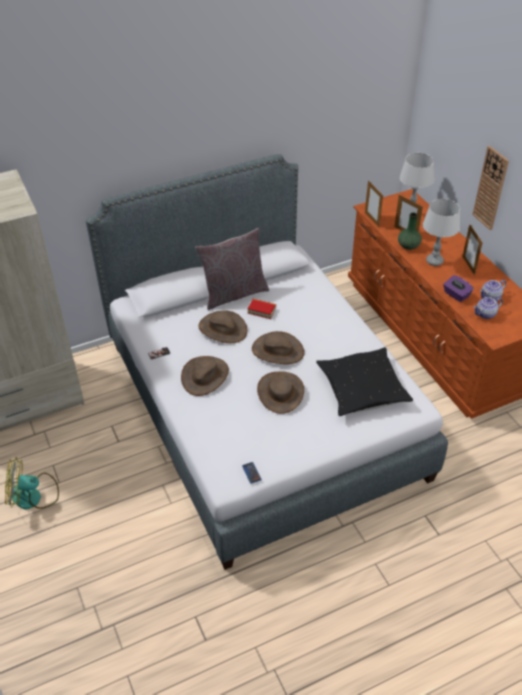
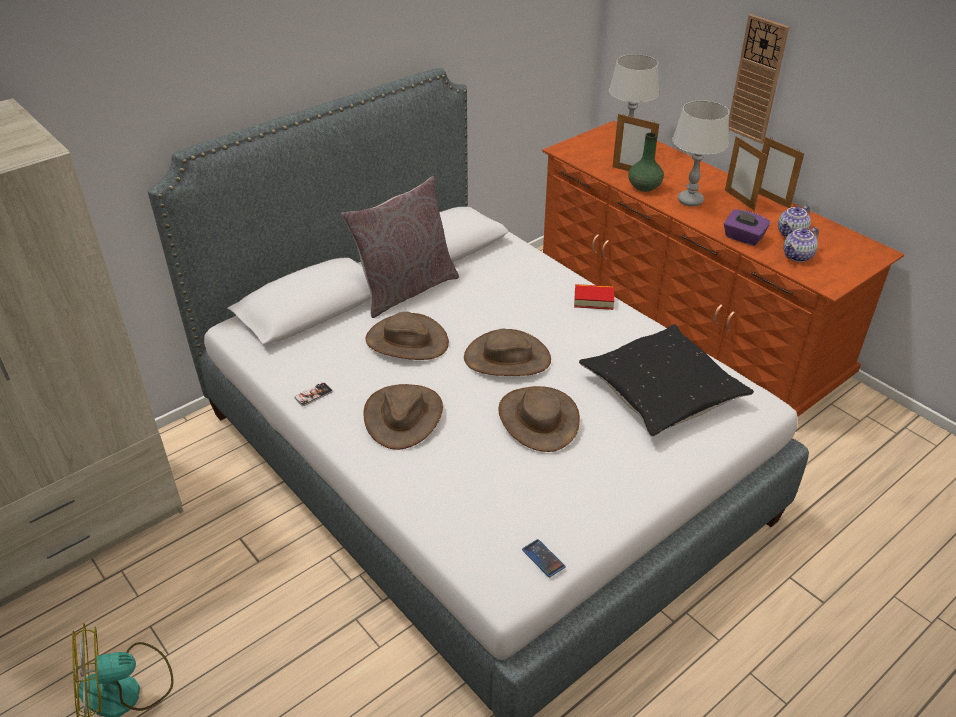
camera: 15 degrees left, 5 degrees down
(261, 311) = (458, 306): book -> book (593, 300)
(372, 219) = (577, 162): picture frame -> picture frame (771, 199)

